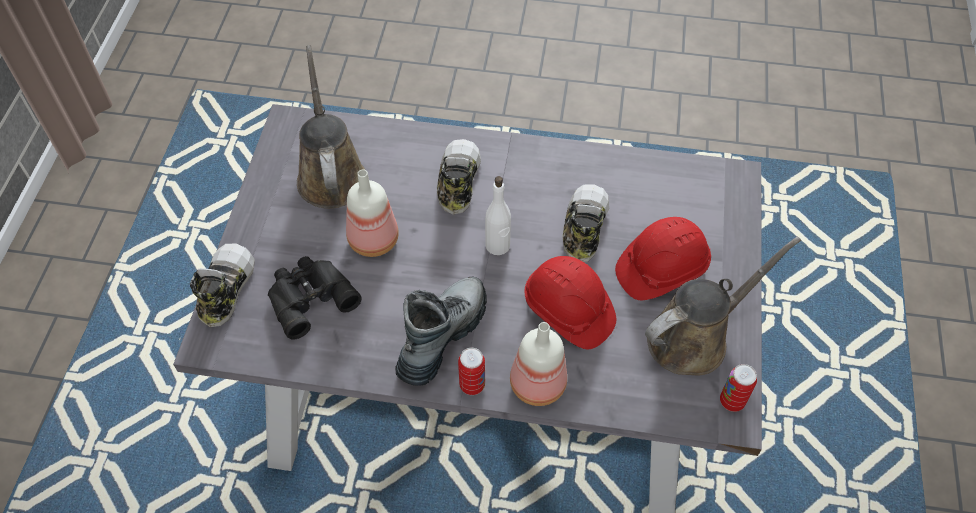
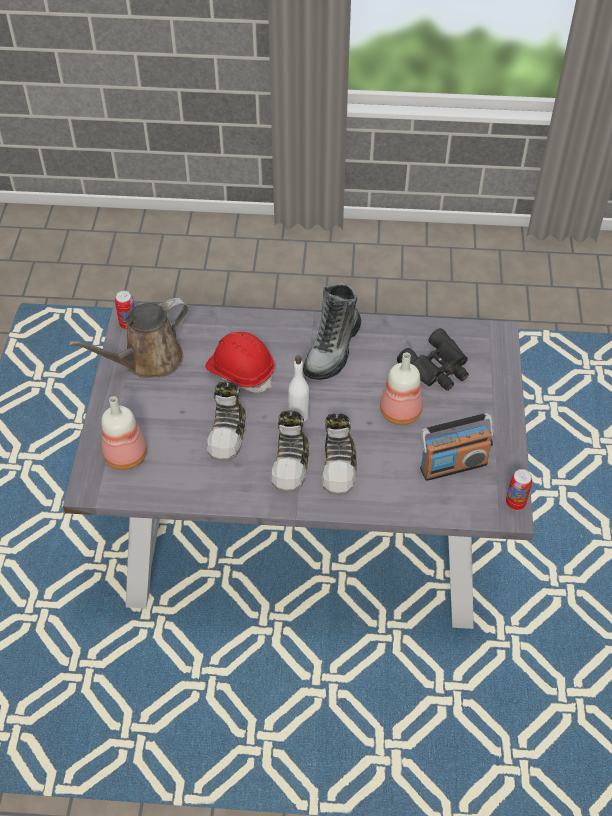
camera: 175 degrees right, 5 degrees down
(225, 289) = (503, 369): shoe -> shoe (291, 463)
(330, 174) = (453, 465): brown watering can -> radio
(472, 385) = (307, 322): can -> can (515, 503)
(536, 384) = (263, 325): bottle -> bottle (127, 456)
(661, 269) = (167, 406): red hard hat -> none

